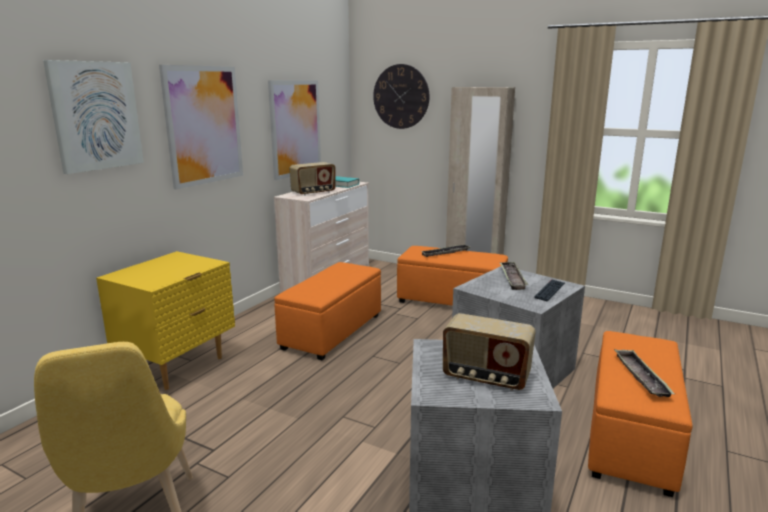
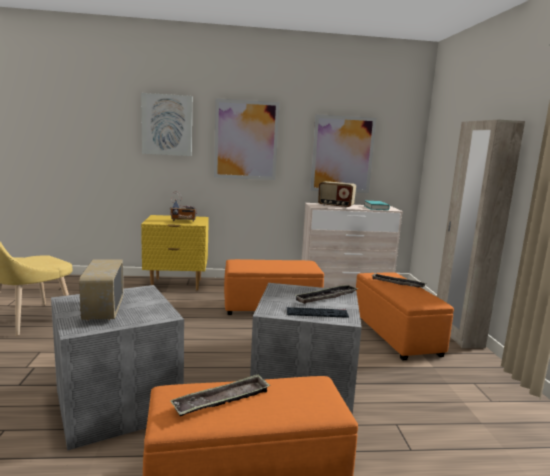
camera: 55 degrees right, 5 degrees down
(182, 267) = (183, 221): none -> radio
(401, 96) = (451, 135): wall clock -> none

